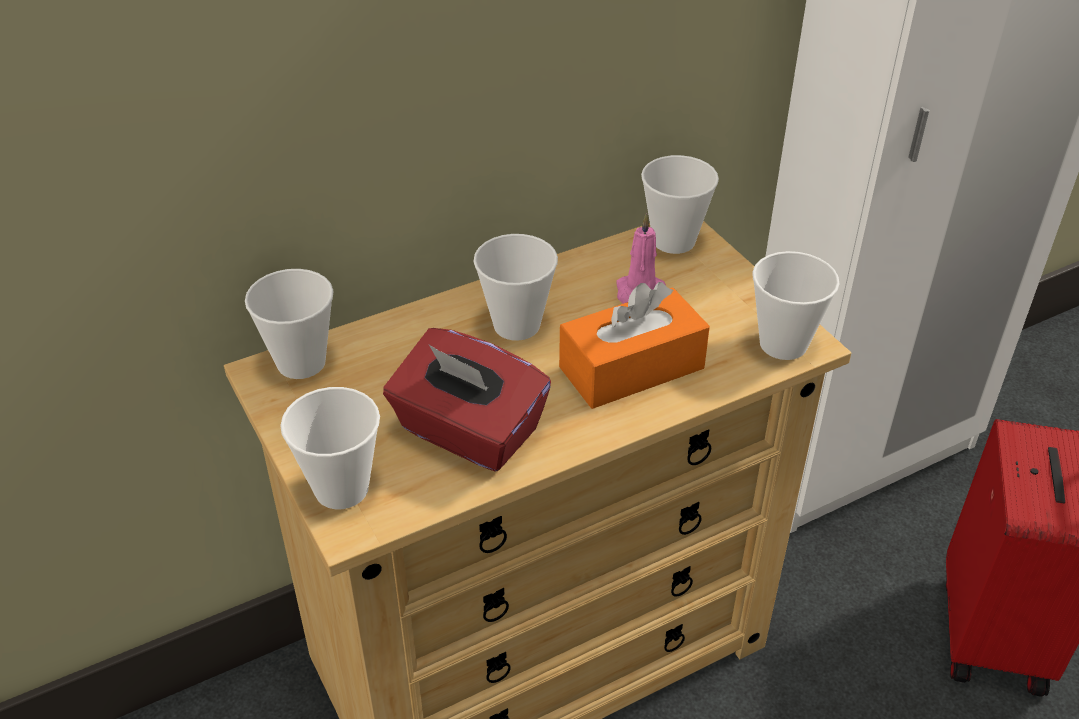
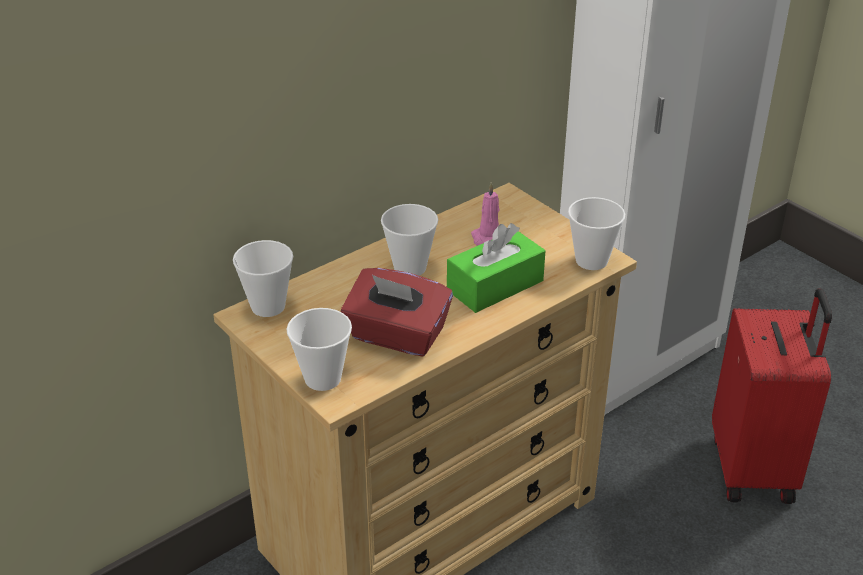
camera: 10 degrees left, 5 degrees down
(631, 368) = (495, 285): orange tissue box -> green tissue box
(673, 241) = (503, 203): cup -> none

